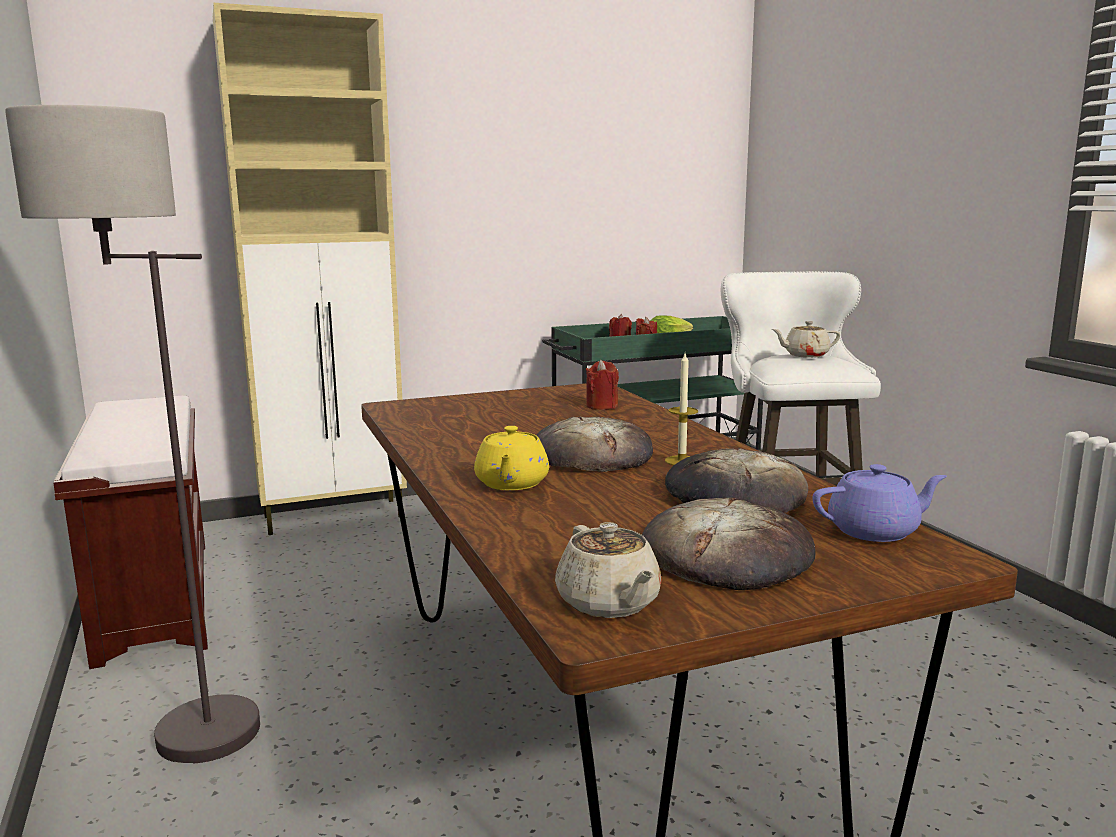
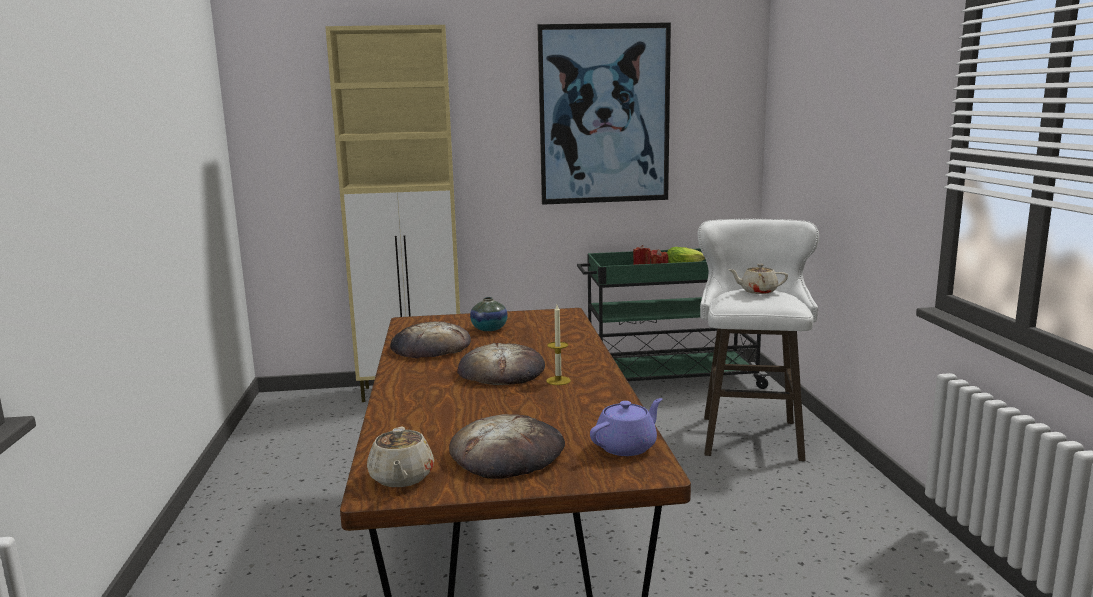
camera: 15 degrees right, 0 degrees up
(154, 598) = (269, 441): brown bench -> none
(181, 730) = (247, 531): grey floor lamp -> none
(511, 484) = (427, 389): yellow teapot -> none
(515, 409) = (489, 329): none -> vase
(569, 151) = (604, 115): none -> picture
(602, 406) = (553, 330): red candle -> none
(735, 495) = (564, 411): bread -> bread (430, 347)
(875, 531) = (627, 446): purple teapot -> purple teapot turned 45 degrees counterclockwise

